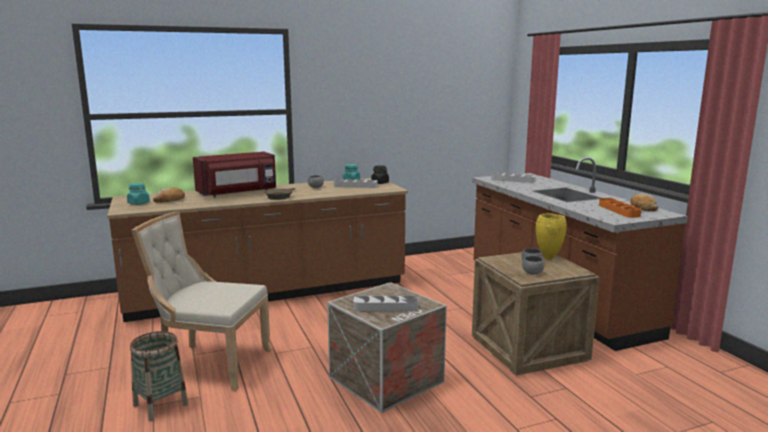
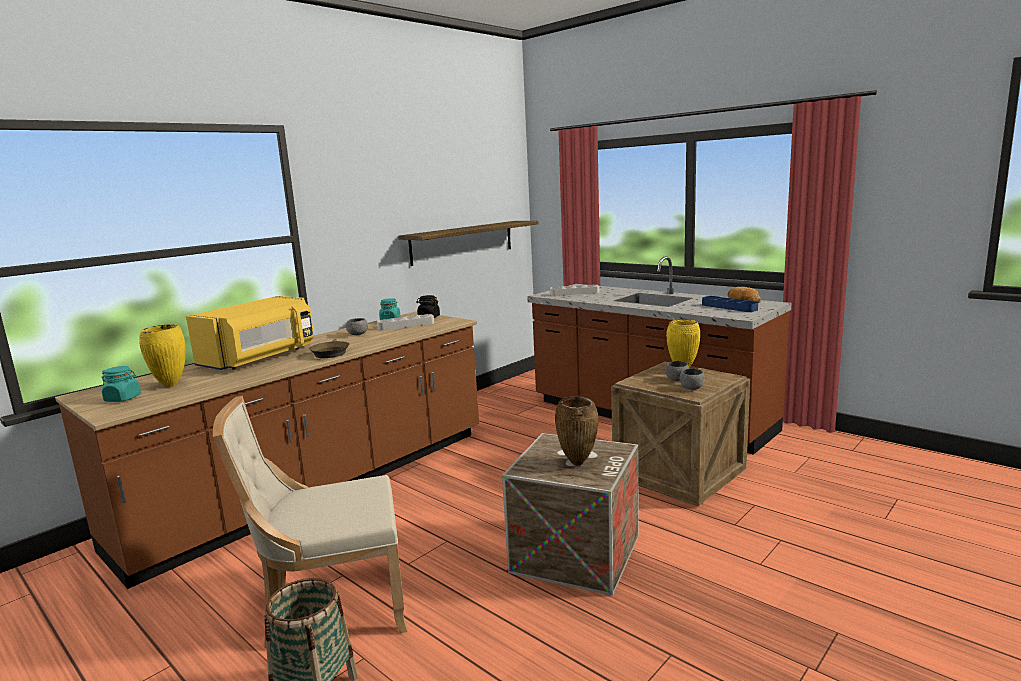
camera: 25 degrees left, 0 degrees up
(169, 200) = (170, 386): bread -> yellow vase
(238, 193) = (261, 358): red microwave -> yellow microwave
(385, 307) = (578, 463): grey tray -> brown vase
(437, 126) = (463, 242): none -> shelf
(618, 210) = (729, 307): orange tray -> blue tray

